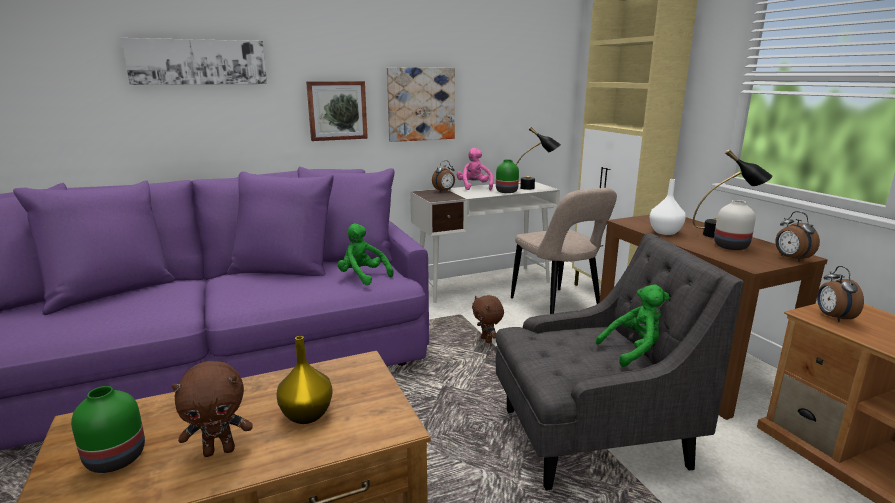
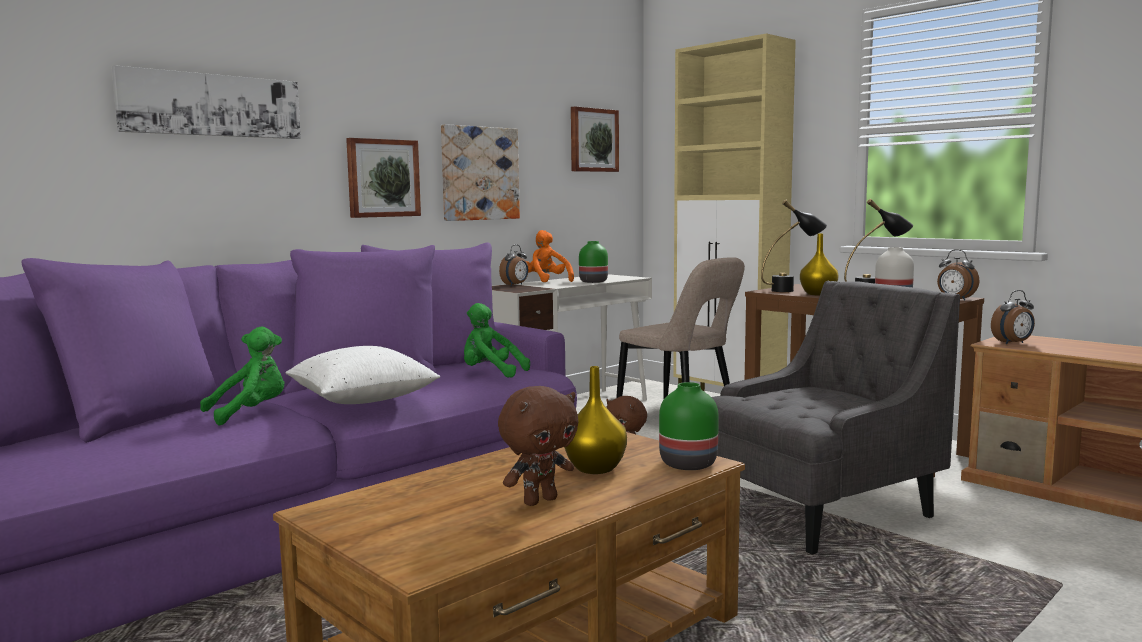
camera: 20 degrees left, 10 degrees down
(114, 459) = (424, 523): green vase -> green vase (688, 464)
(245, 296) = (362, 400): none -> white pillow
(474, 187) = (546, 281): pink plush toy -> orange plush toy
(528, 73) = (593, 140): none -> picture
(534, 188) = (620, 278): black table lamp -> black table lamp (792, 290)
(635, 350) = (856, 395): green plush toy -> green plush toy (250, 413)
(665, 232) = (818, 294): white vase -> yellow vase
(832, 317) = (1013, 343): alarm clock -> alarm clock turned 90 degrees counterclockwise

